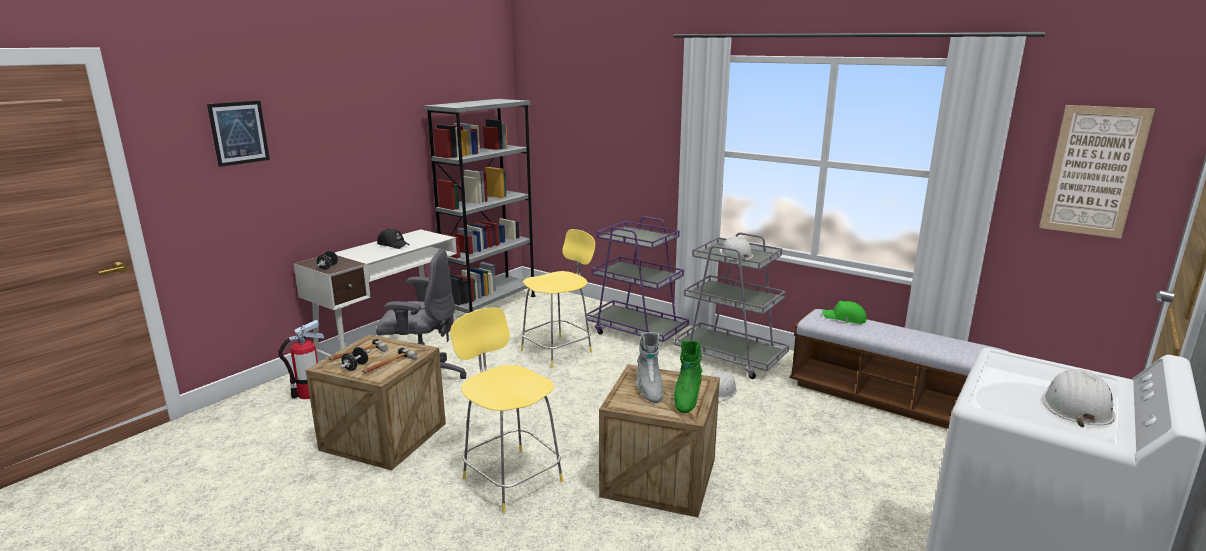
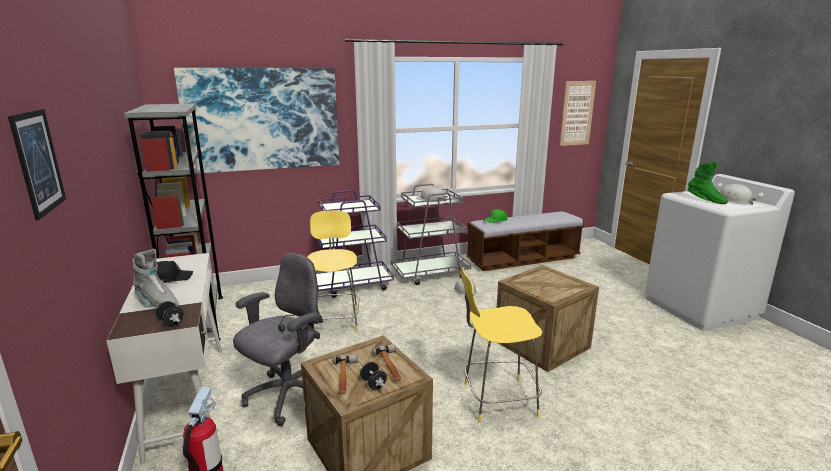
camera: 55 degrees left, 0 degrees up
(598, 122) = (263, 119): none -> picture
(649, 389) = (540, 285): grey boot -> grey boot (157, 303)
(686, 398) = (562, 280): green boot -> green boot (705, 200)

